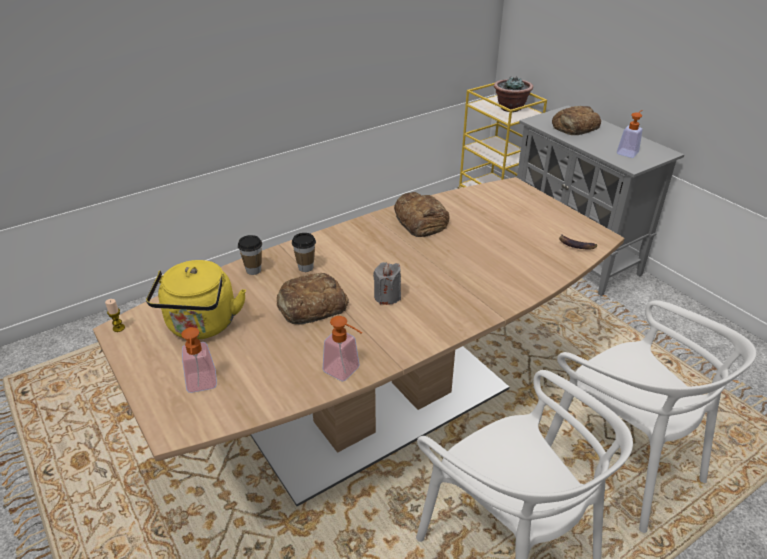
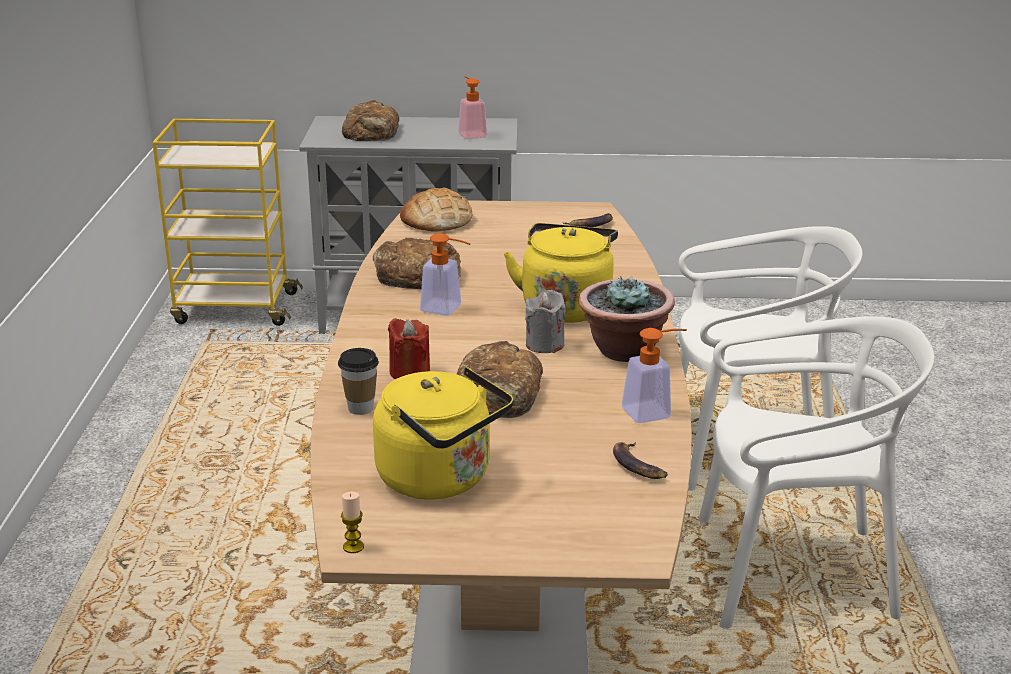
camera: 55 degrees left, 10 degrees down
(202, 386) = (572, 511): soap dispenser -> soap dispenser (448, 309)
(273, 392) = (637, 465): none -> banana
(306, 267) = (409, 372): cup -> red candle
(446, 283) = (566, 306): none -> yellow kettle
(499, 195) = (436, 220): none -> bread
(510, 108) = (224, 150): potted plant -> potted plant (623, 350)

